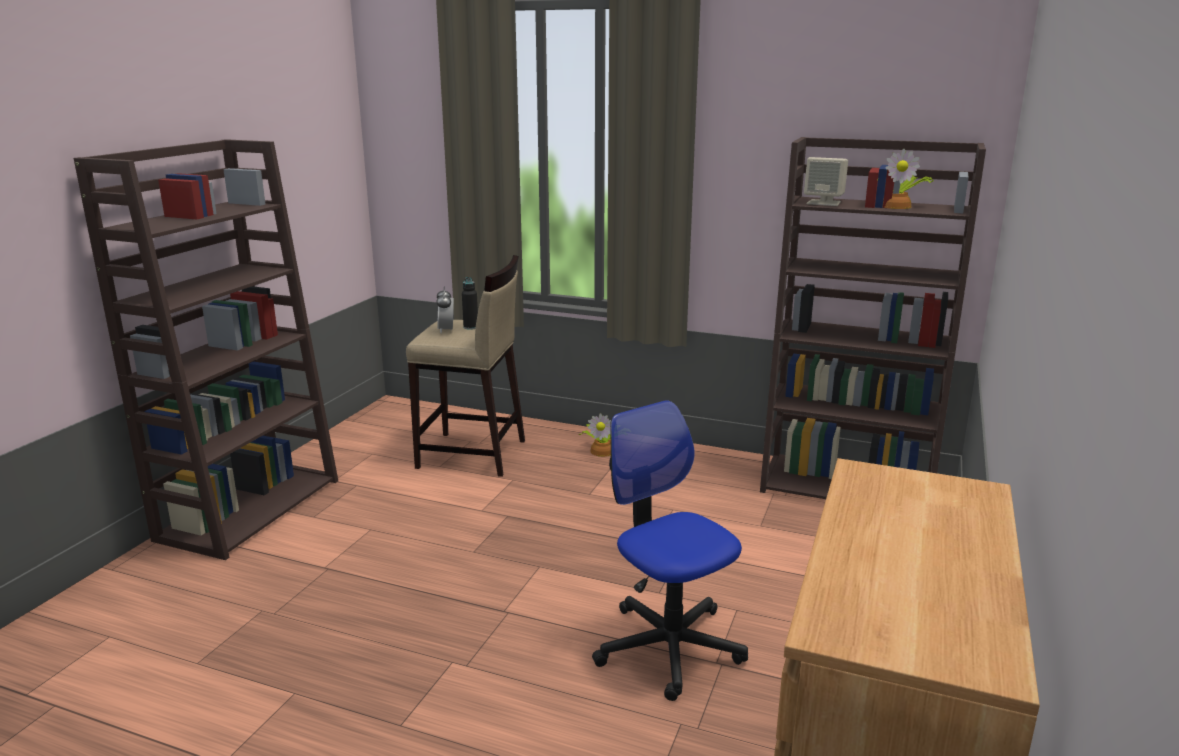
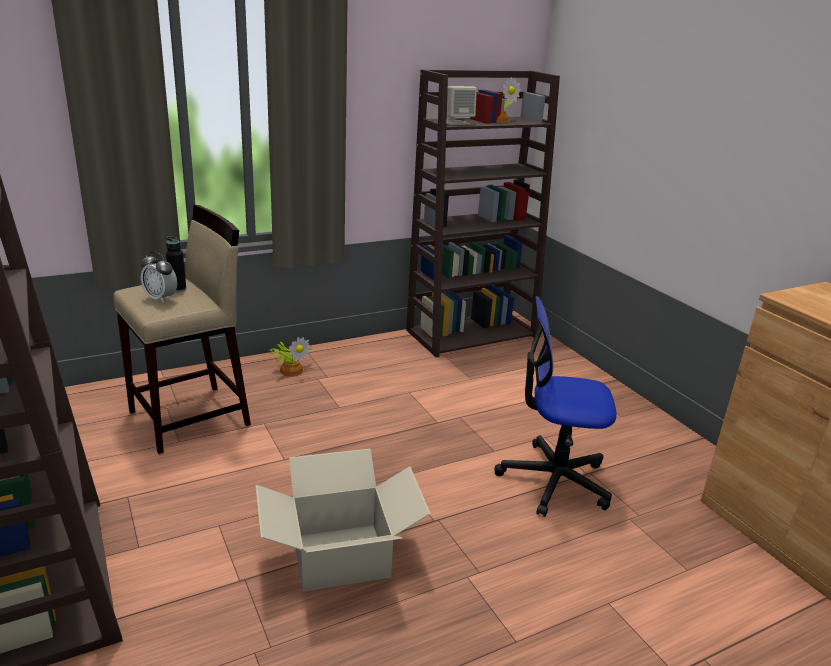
camera: 50 degrees left, 5 degrees up
(400, 591) = (340, 556): none -> cardboard box

